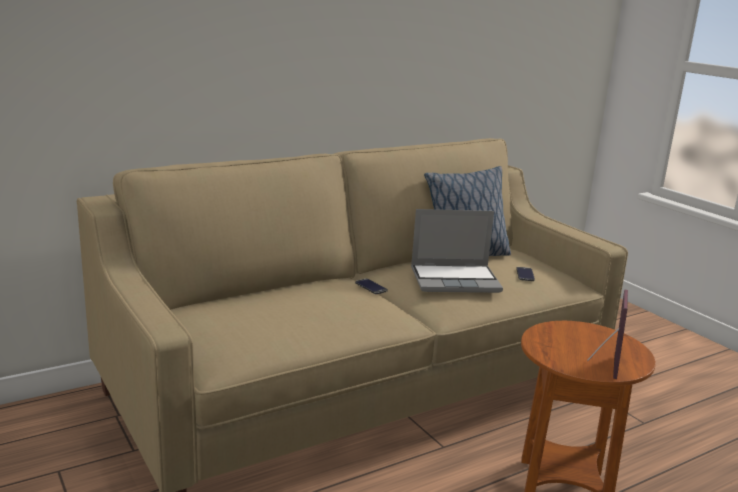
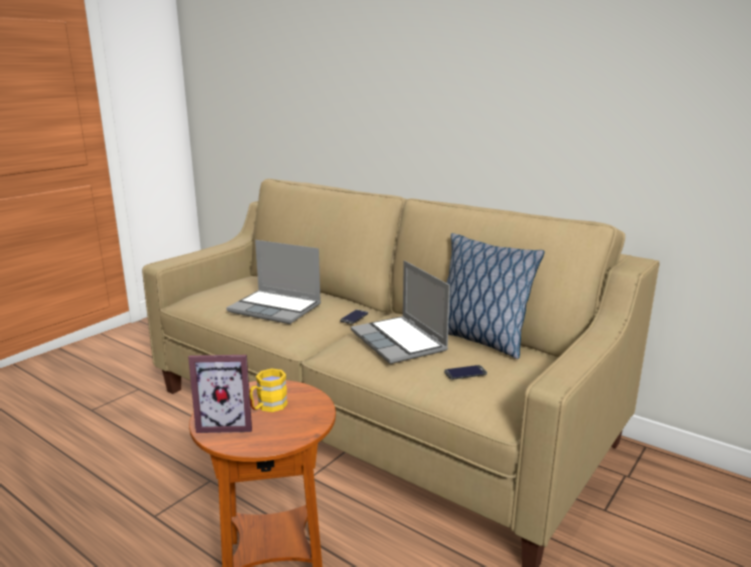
camera: 70 degrees right, 0 degrees up
(323, 312) = (276, 308): none -> laptop
(576, 345) = (267, 407): none -> yellow mug

